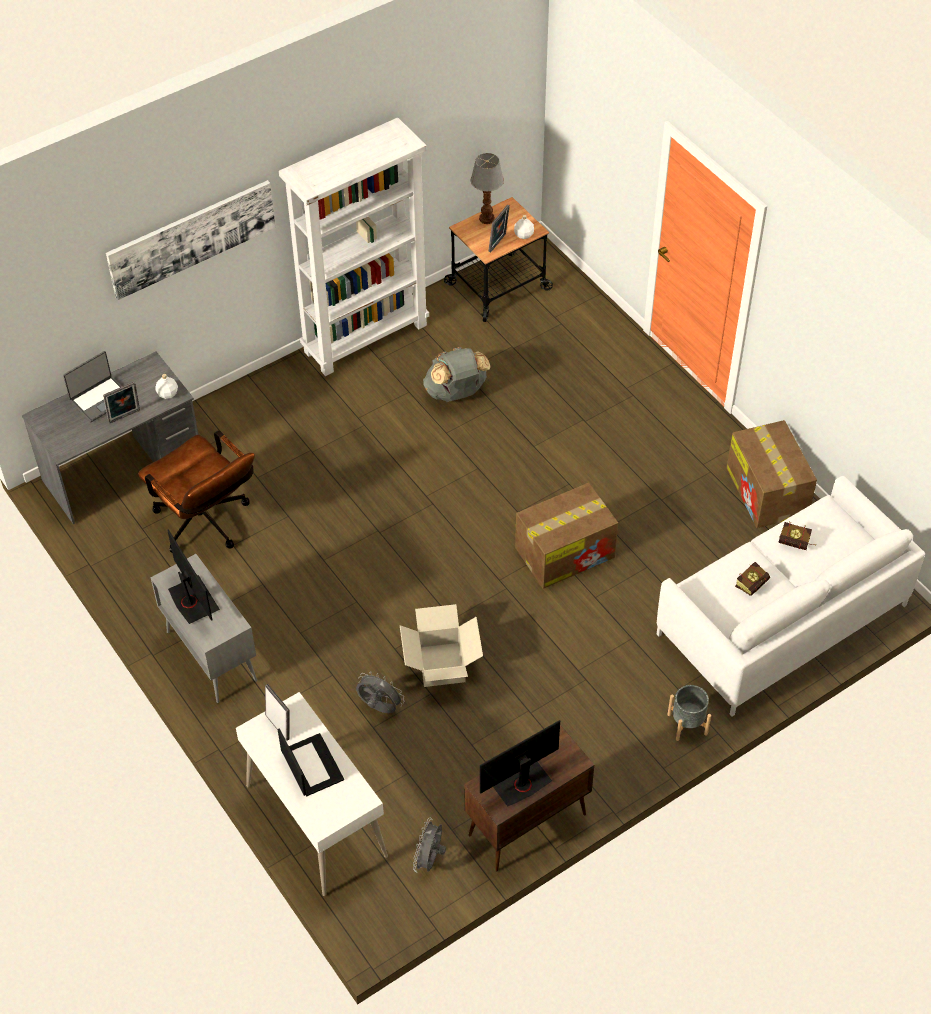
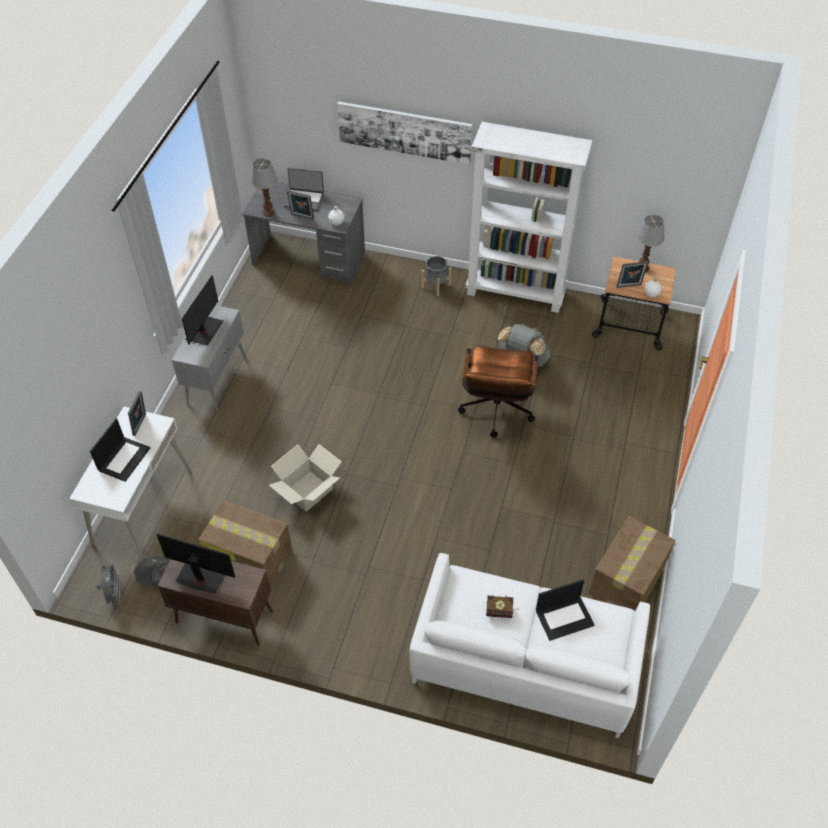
camera: 50 degrees right, 0 degrees up
(83, 440) = (268, 212): none -> table lamp
(207, 525) = (305, 317): brown office chair -> brown office chair (495, 413)
(379, 708) = (248, 481): grey fan -> grey fan (114, 594)
(566, 552) = (457, 498): cardboard box -> cardboard box (250, 557)
(687, 724) = (382, 659): grey planter -> grey planter (436, 286)
(797, 544) = (564, 617): book -> laptop

